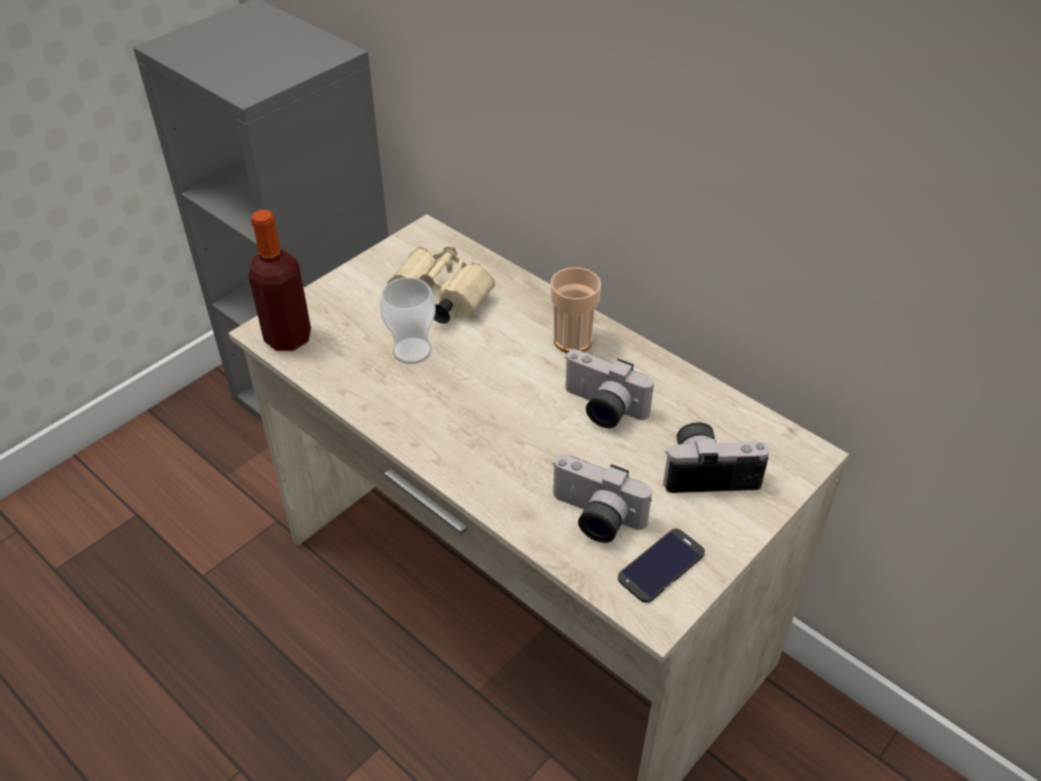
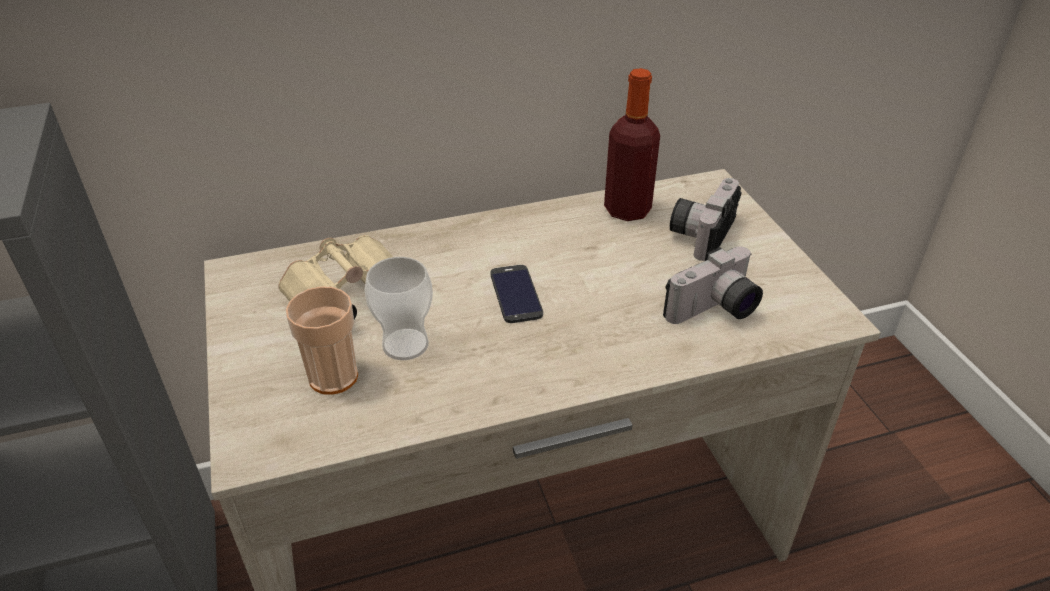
camera: 60 degrees left, 5 degrees down
(288, 338) = (283, 436): bottle -> bottle (627, 210)
(572, 340) = (491, 241): cup -> cup (333, 377)
(601, 409) = (589, 258): camera -> none
(661, 566) = (787, 295): phone -> phone (516, 294)

